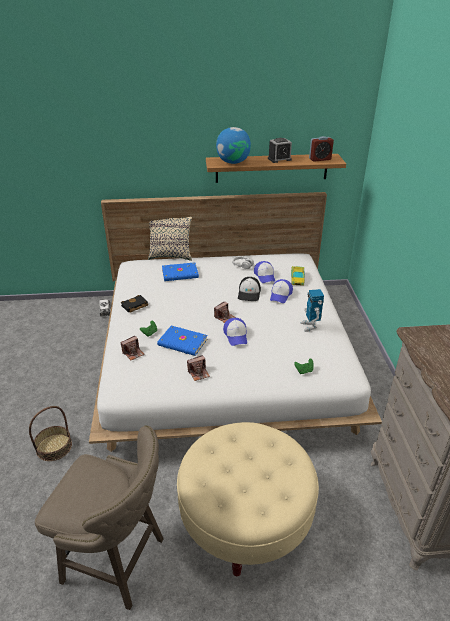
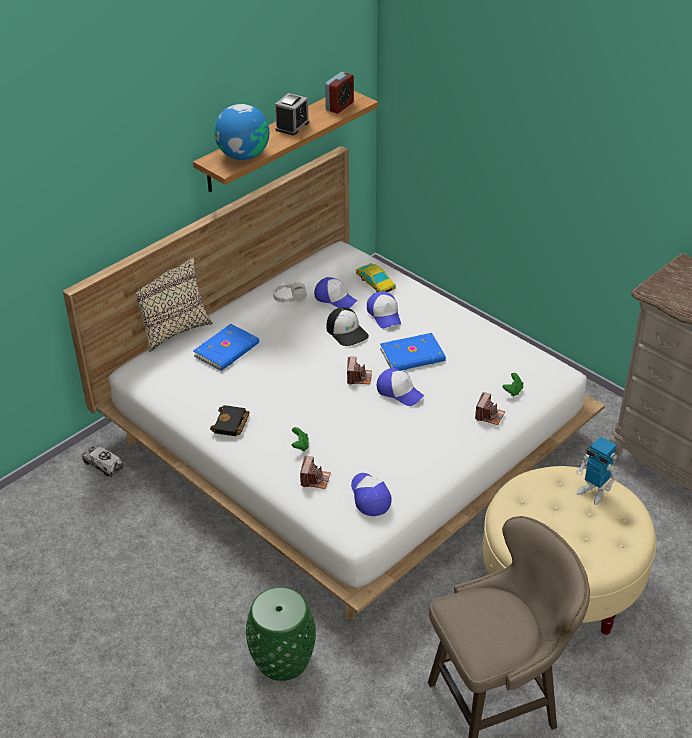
camera: 40 degrees left, 5 degrees up
(54, 447) = (283, 659): basket -> green stool
(146, 378) = (369, 497): none -> cap
(182, 343) = (354, 435): blue book -> blue book (413, 356)
(198, 373) = (416, 457): camera -> camera (489, 415)
(310, 326) = (460, 337): toy robot -> toy robot (593, 492)

